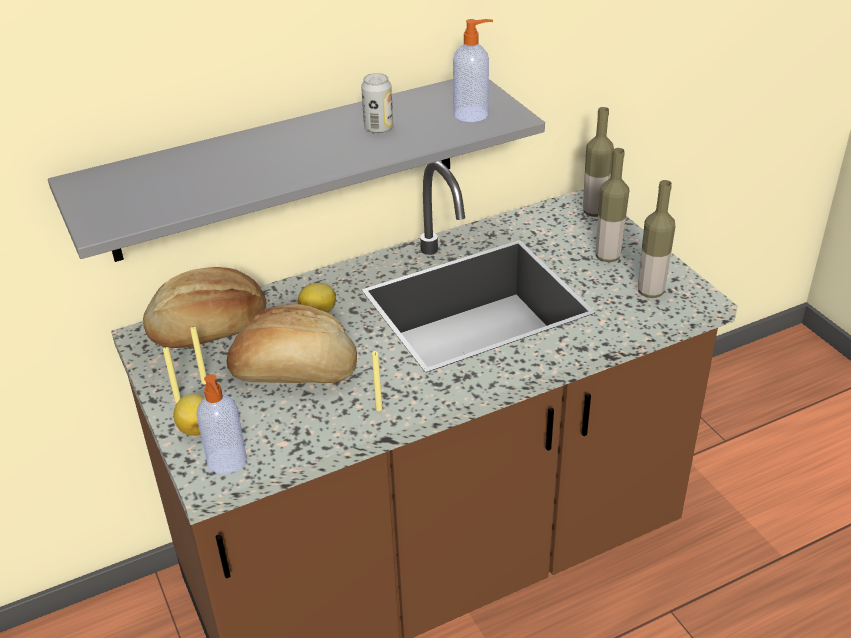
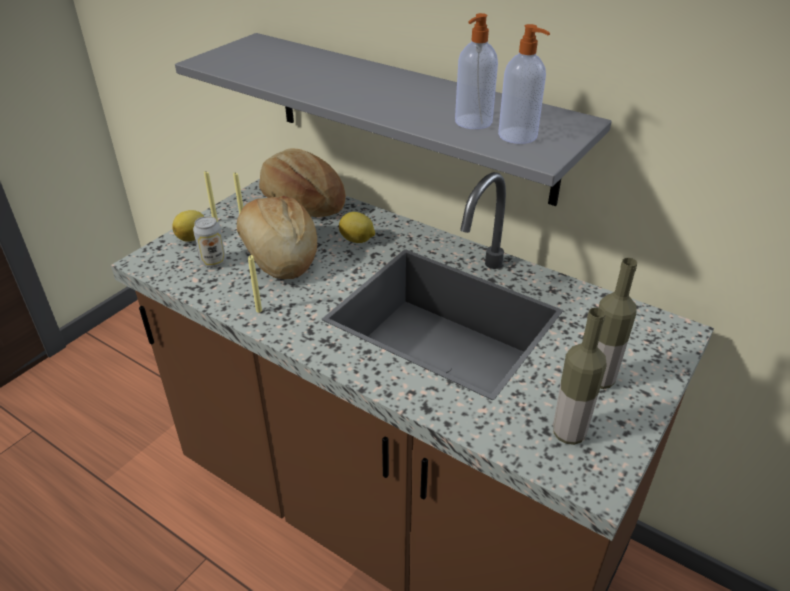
camera: 60 degrees right, 0 degrees up
(227, 461) = (164, 263): soap dispenser -> soap dispenser (472, 122)
(378, 128) = (441, 105): can -> can (213, 261)
(594, 212) = (669, 345): bottle -> none

